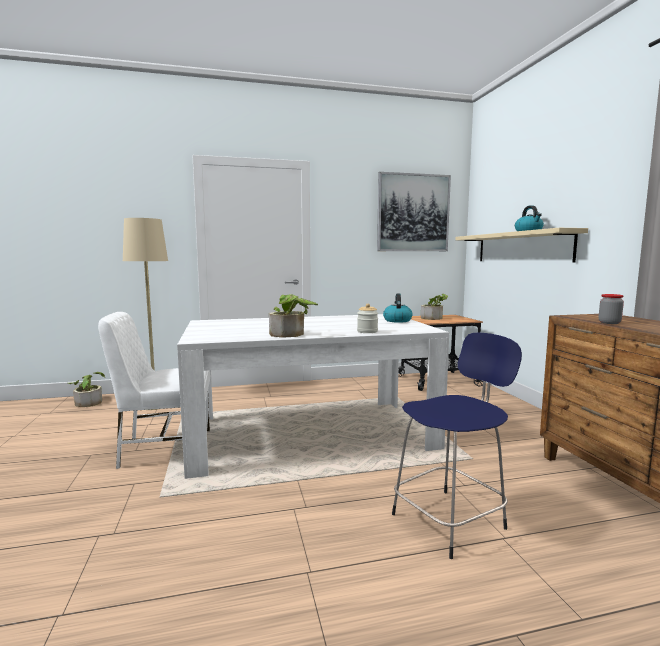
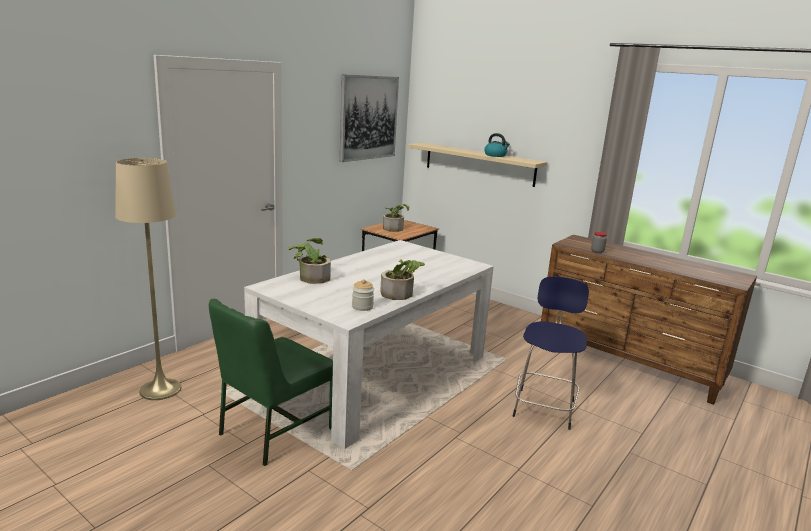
camera: 40 degrees left, 10 degrees up
(89, 402) = (57, 412): potted plant -> potted plant (311, 277)
(165, 448) = (273, 431): white chair -> green chair
(367, 331) = (444, 277): jar -> jar (362, 307)
(397, 320) = (428, 253): kettle -> none

